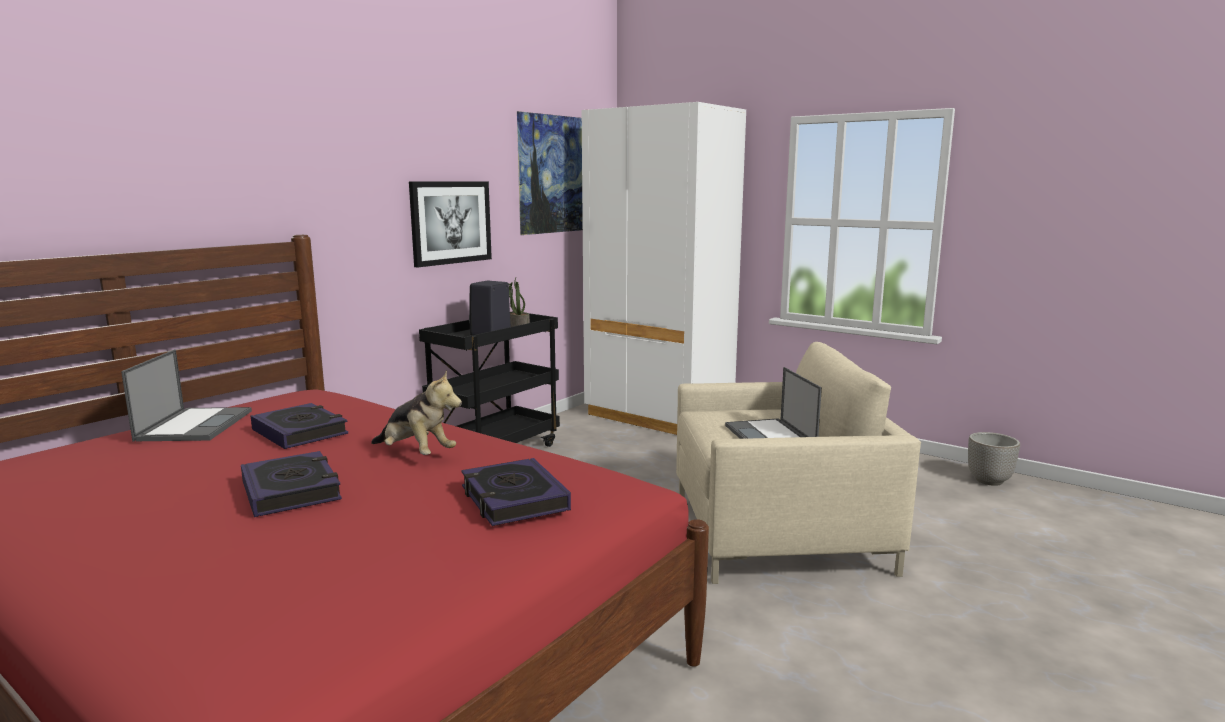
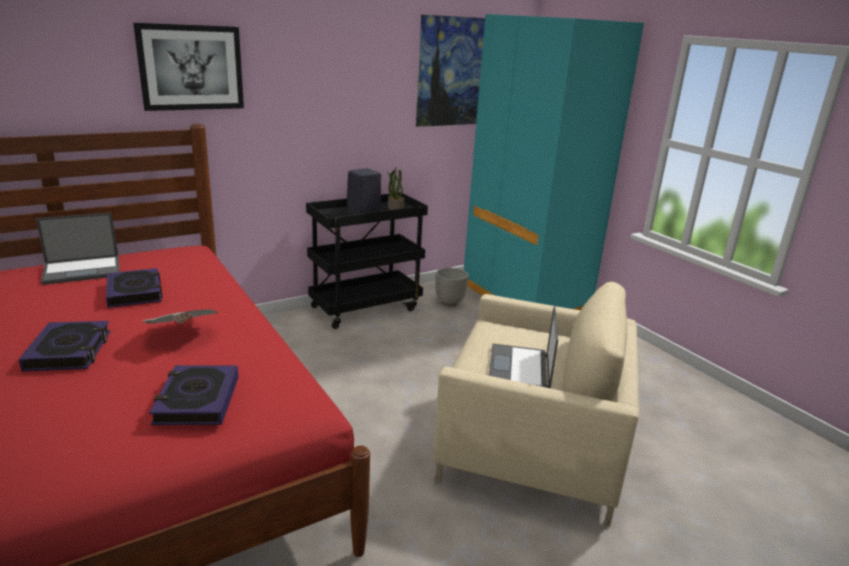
camera: 20 degrees right, 10 degrees up
(195, 425) = (83, 270): laptop -> laptop turned 45 degrees clockwise
(416, 454) = (183, 334): plush toy -> newspaper
(450, 222) = (344, 114): picture -> picture (191, 67)
(658, 415) = (524, 298): white wardrobe -> turquoise wardrobe
(988, 480) = (792, 445): planter -> planter (449, 302)

